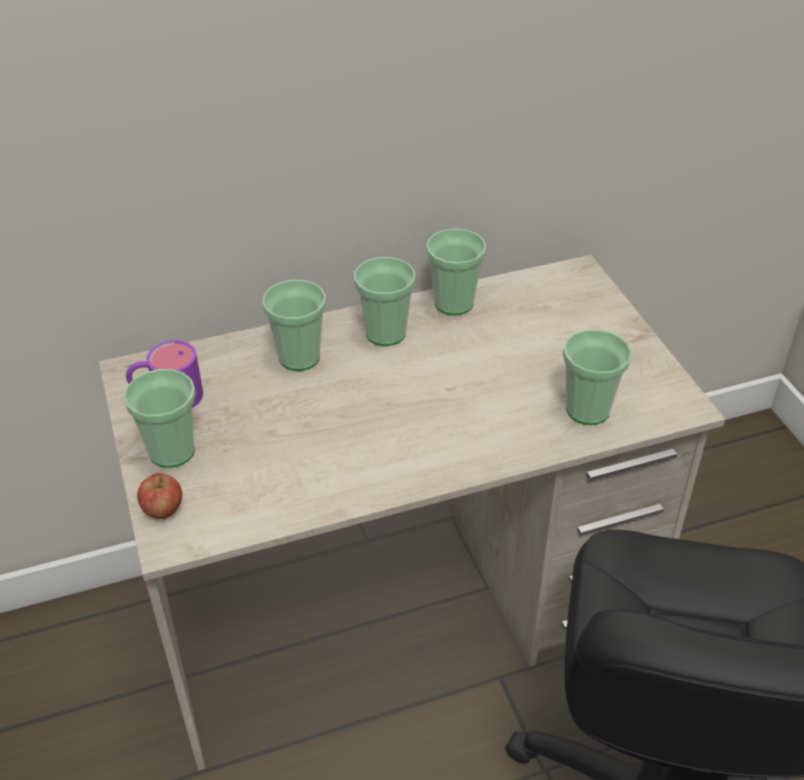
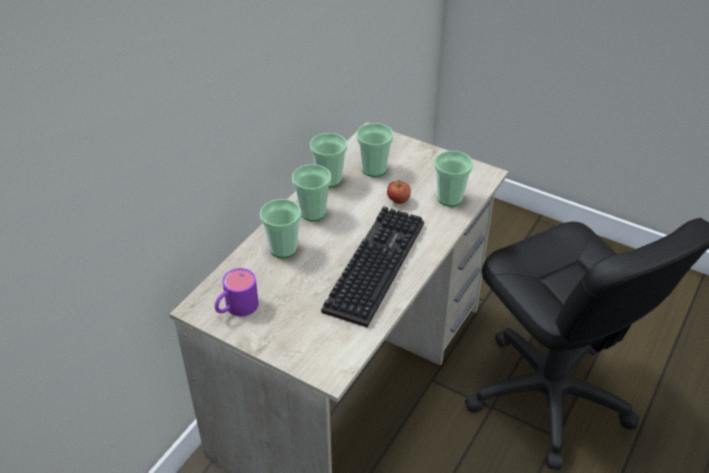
camera: 40 degrees left, 0 degrees up
(163, 510) = (309, 363): apple -> apple (398, 200)
(172, 451) = (276, 333): cup -> cup (374, 169)
(382, 437) = (373, 264): none -> keyboard

